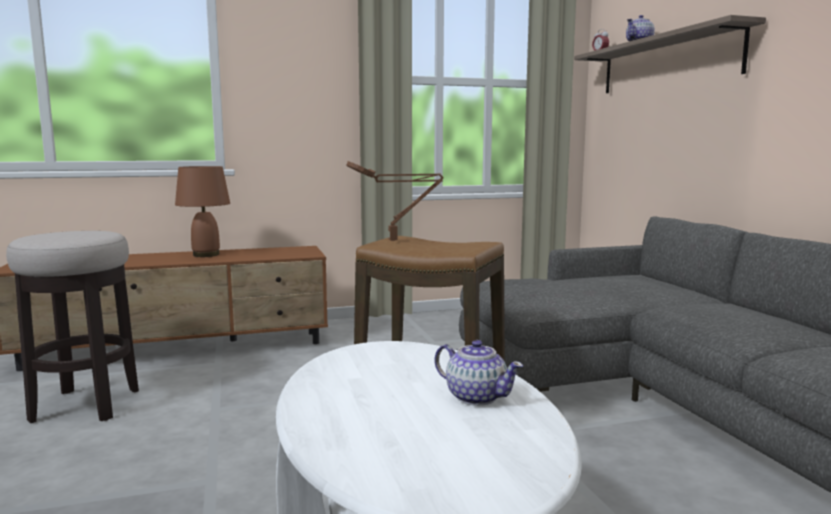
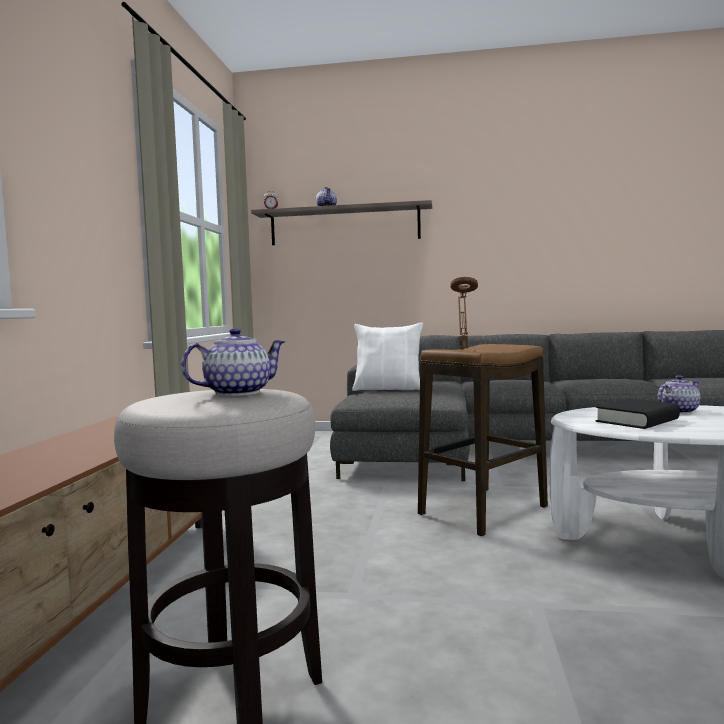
camera: 65 degrees left, 5 degrees down
(70, 234) = (236, 392): none -> teapot
(206, 254) = (81, 441): brown table lamp -> none
(379, 374) = (637, 420): none -> black book
(563, 282) = (388, 389): none -> white pillow

